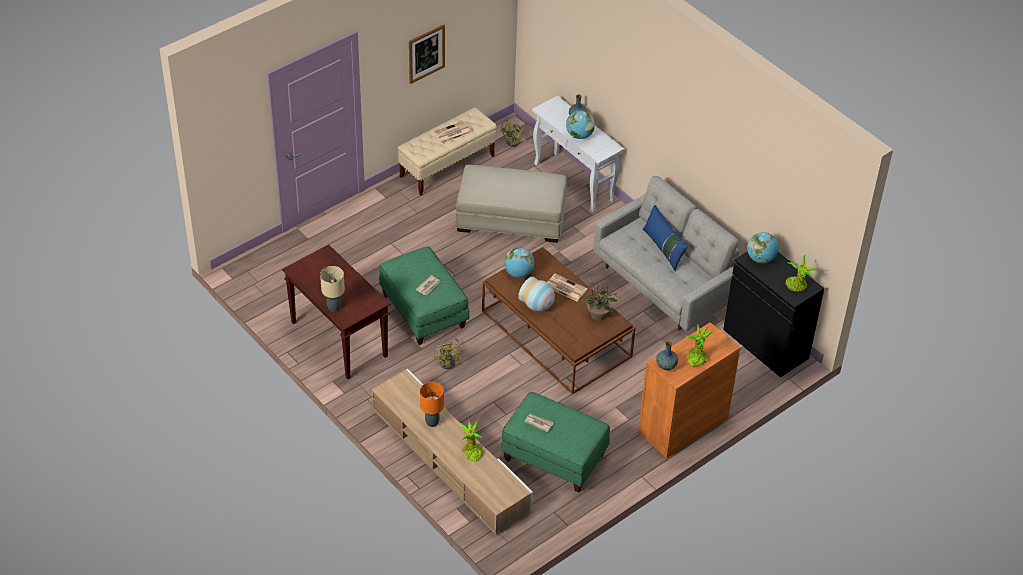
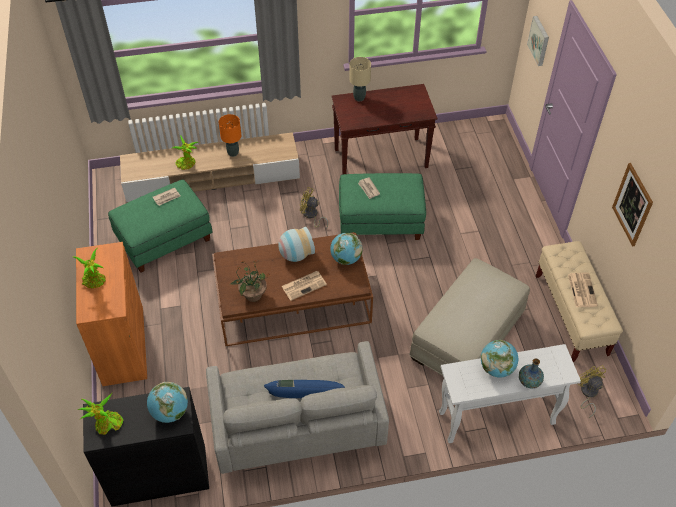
camera: 120 degrees right, 5 degrees up
(238, 150) = (539, 40): none -> picture
(666, 365) = (106, 253): vase -> none

